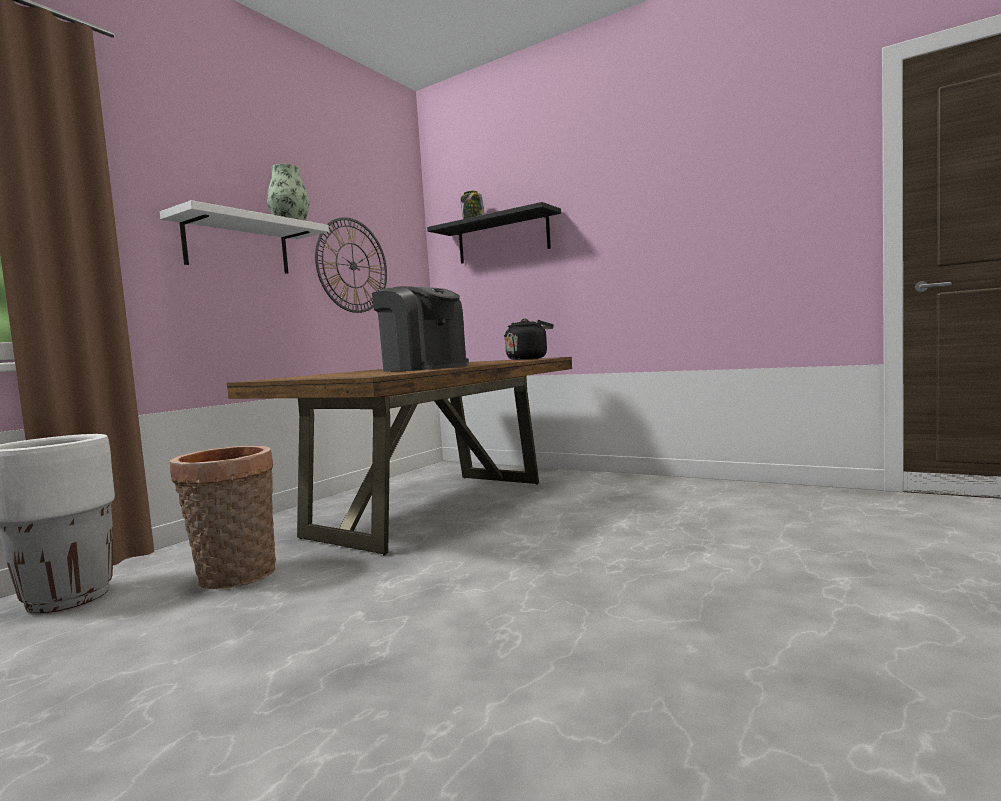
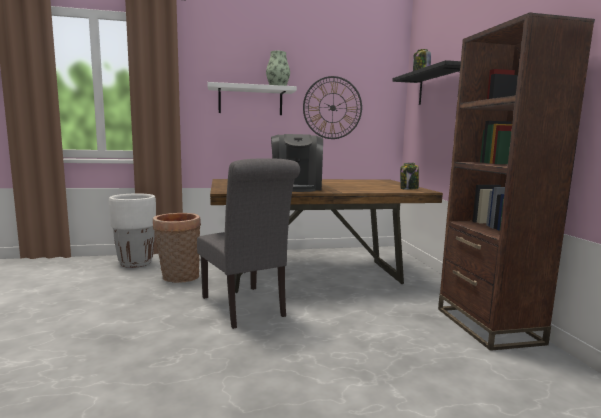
camera: 45 degrees right, 5 degrees up
(444, 560) = (246, 308): none -> grey chair
(528, 359) = (409, 189): black kettle -> jar
(671, 485) = (487, 325): none -> brown bookcase

